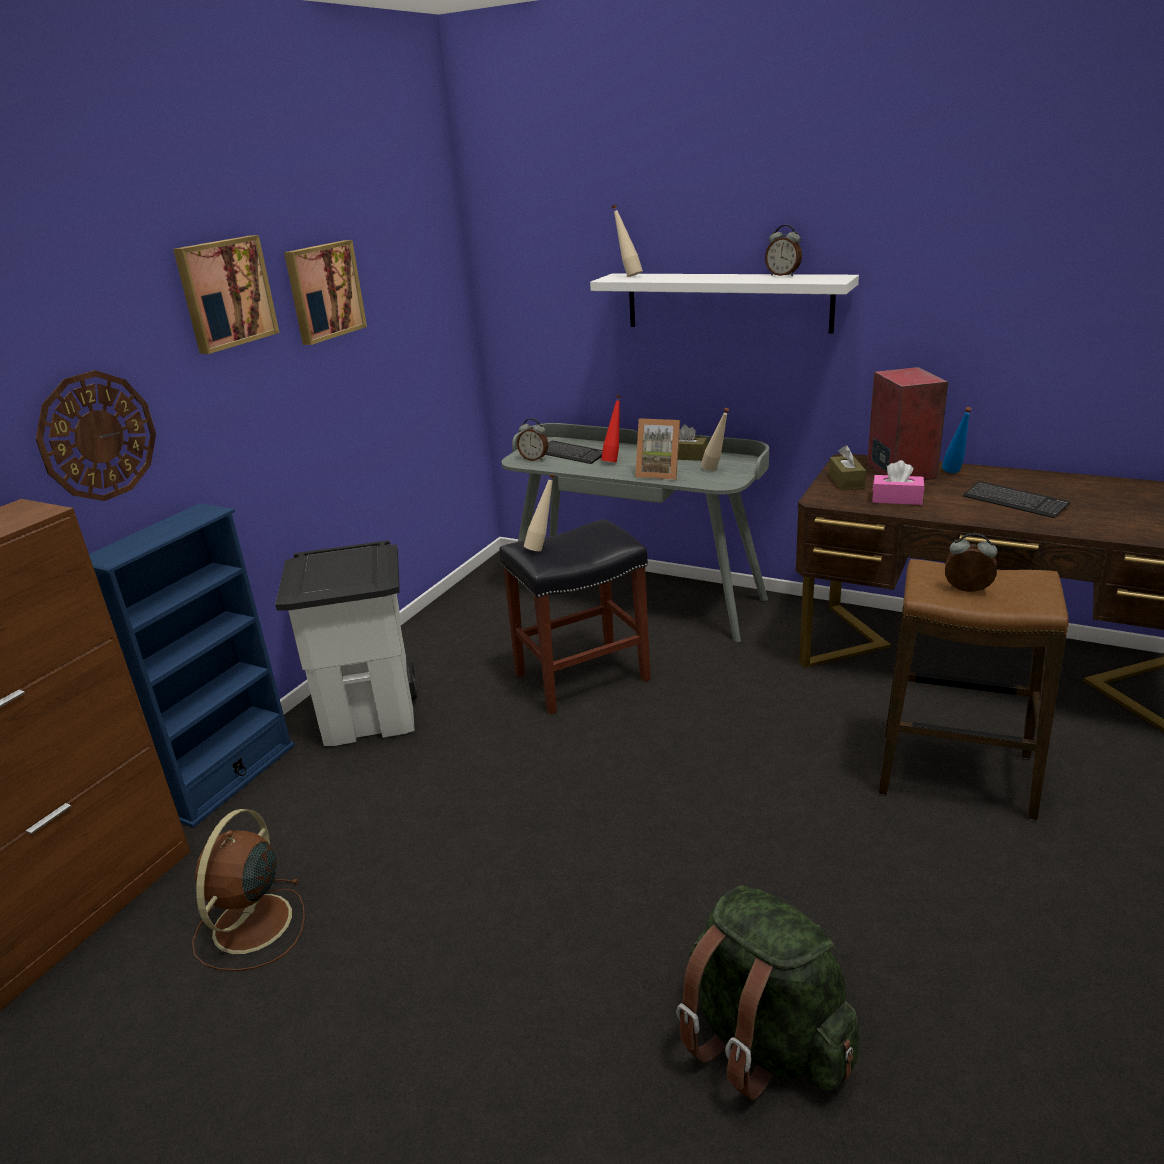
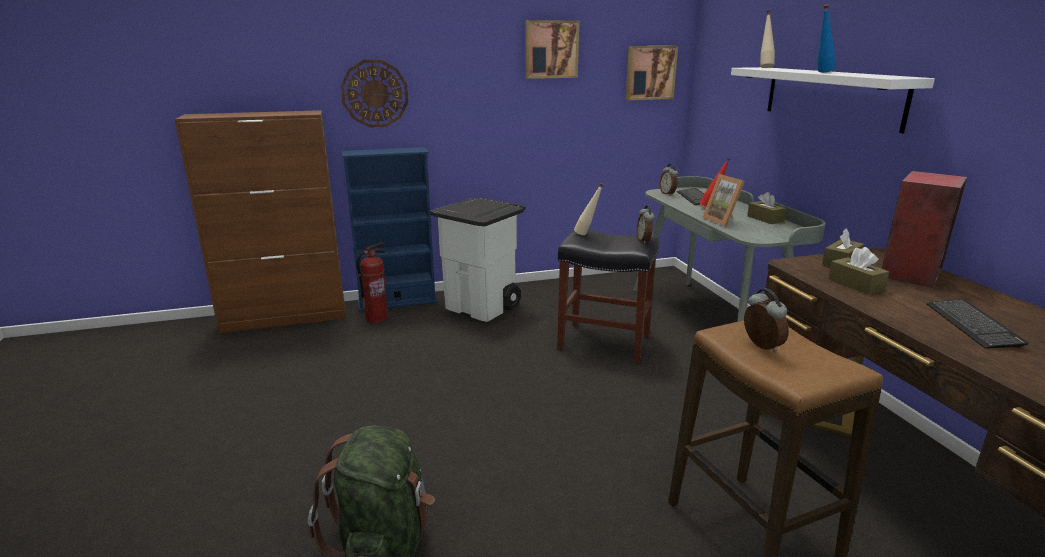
camera: 45 degrees right, 5 degrees down
(225, 293) = (475, 36): picture -> picture (650, 72)
(244, 819) = (377, 318): none -> fire extinguisher
(251, 926) = (316, 354): brown fan -> none
(715, 471) = (765, 231): beige bottle -> none
(783, 275) = (869, 74): alarm clock -> alarm clock (644, 241)
(897, 499) = (855, 284): pink tissue box -> brown tissue box
(954, 474) = (961, 291): blue bottle -> blue bottle (821, 72)

